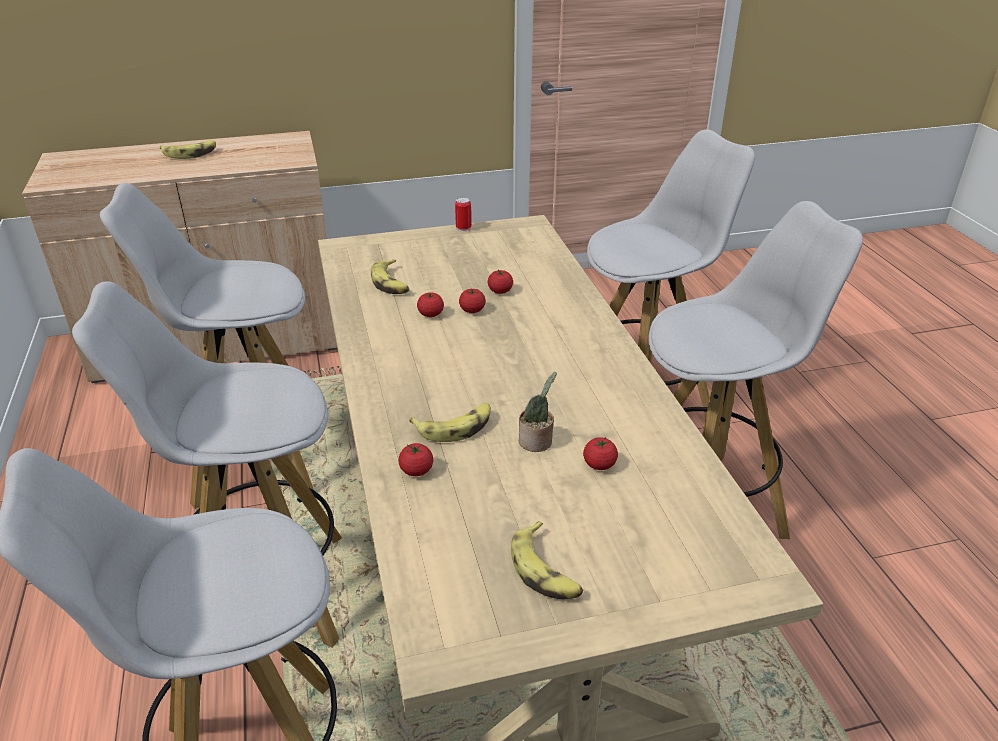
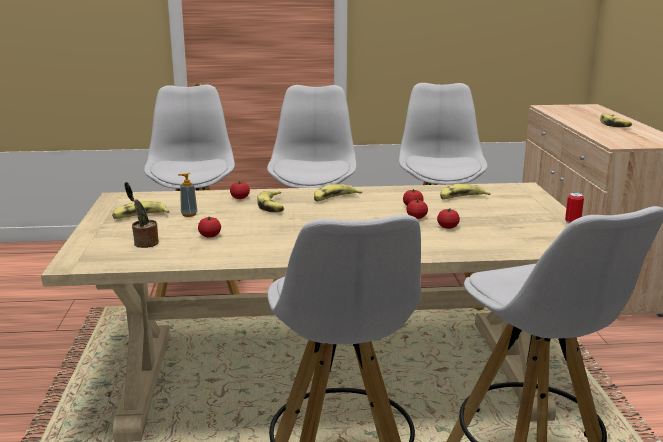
camera: 100 degrees right, 15 degrees down
(408, 375) = (334, 199): none -> banana
(515, 511) = (189, 214): none -> soap dispenser
(537, 442) = (243, 223): potted plant -> potted plant (144, 243)

